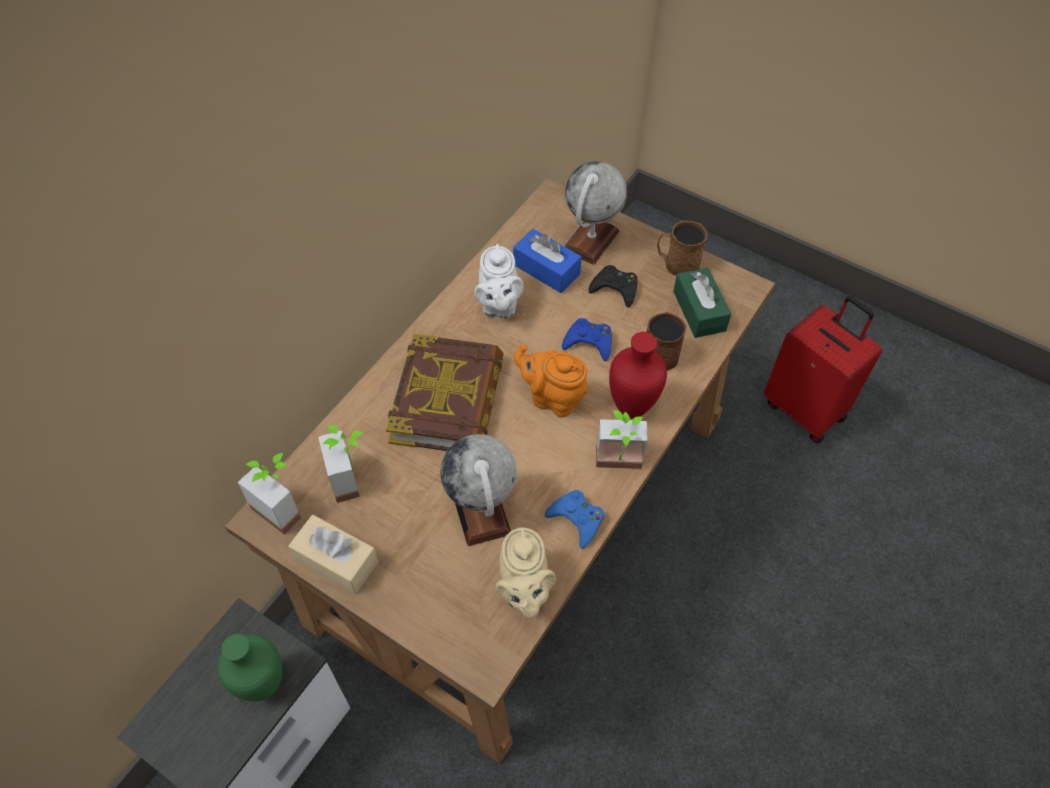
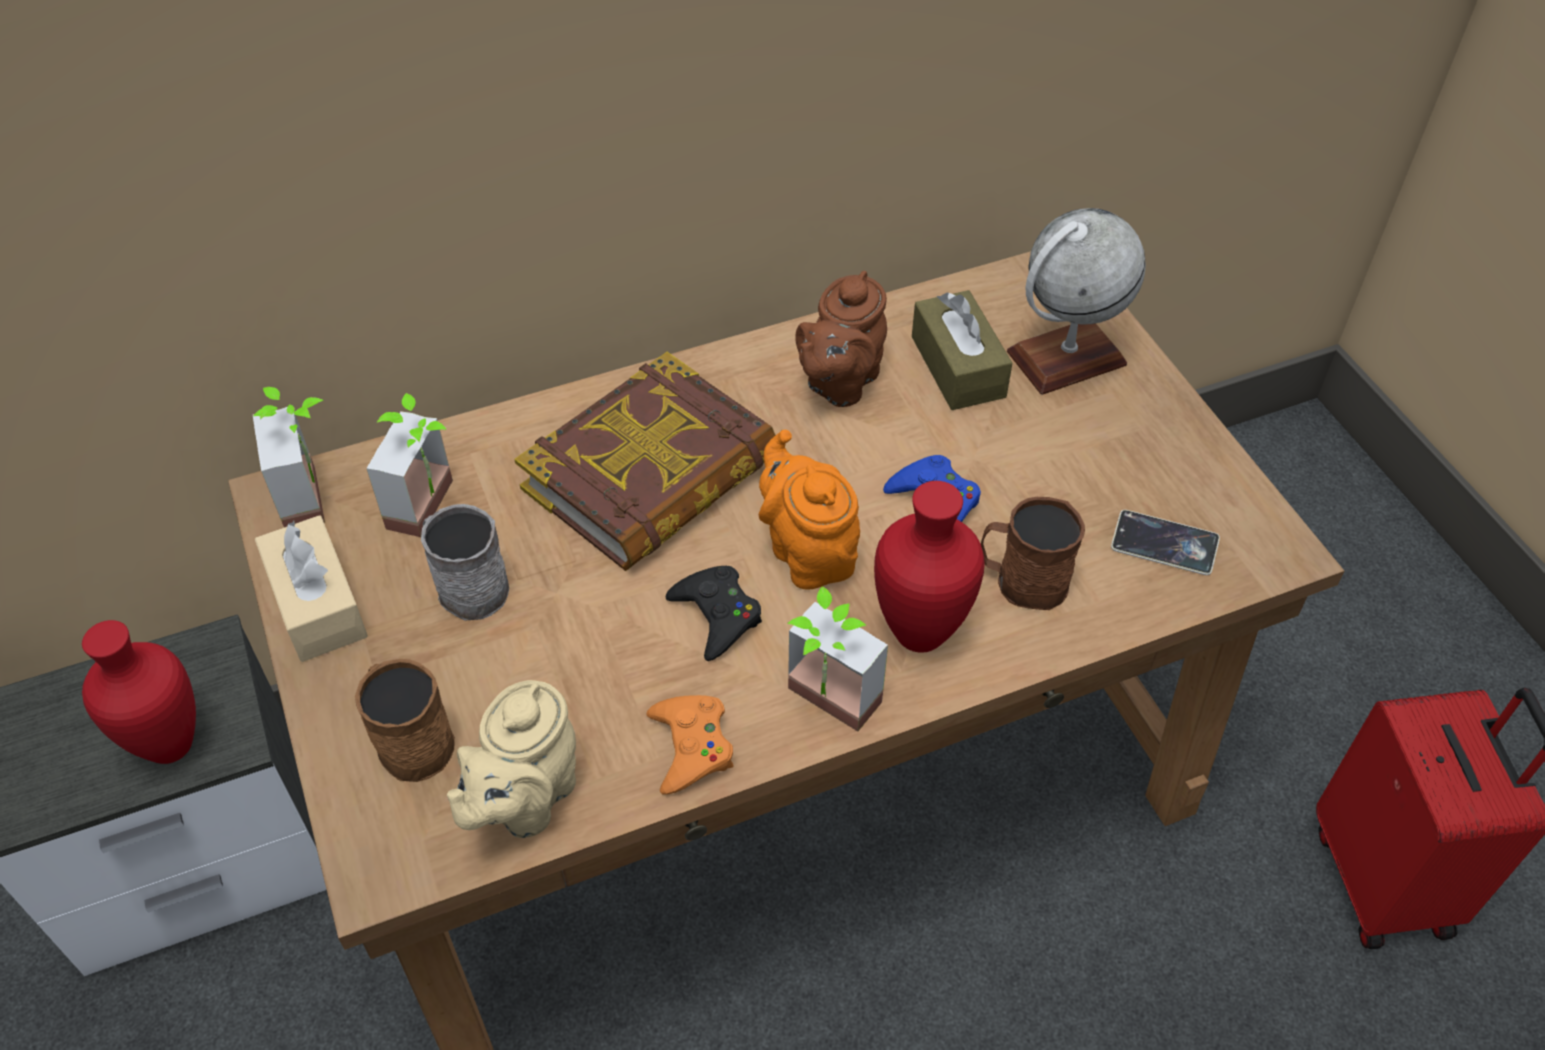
camera: 35 degrees right, 5 degrees down
(265, 687) = (170, 748): green vase -> red vase
(405, 507) = (466, 586): none -> grey mug
(481, 511) = (563, 653): globe -> none
(498, 306) = (839, 383): white teapot -> brown teapot
(546, 269) = (958, 367): blue tissue box -> brown tissue box
(576, 519) = (691, 747): blue game controller -> orange game controller
(615, 289) = (1046, 445): black game controller -> black game controller (717, 616)
(677, 264) = (1185, 457): brown mug -> brown mug (410, 740)
(699, 311) = (1163, 547): green tissue box -> phone

